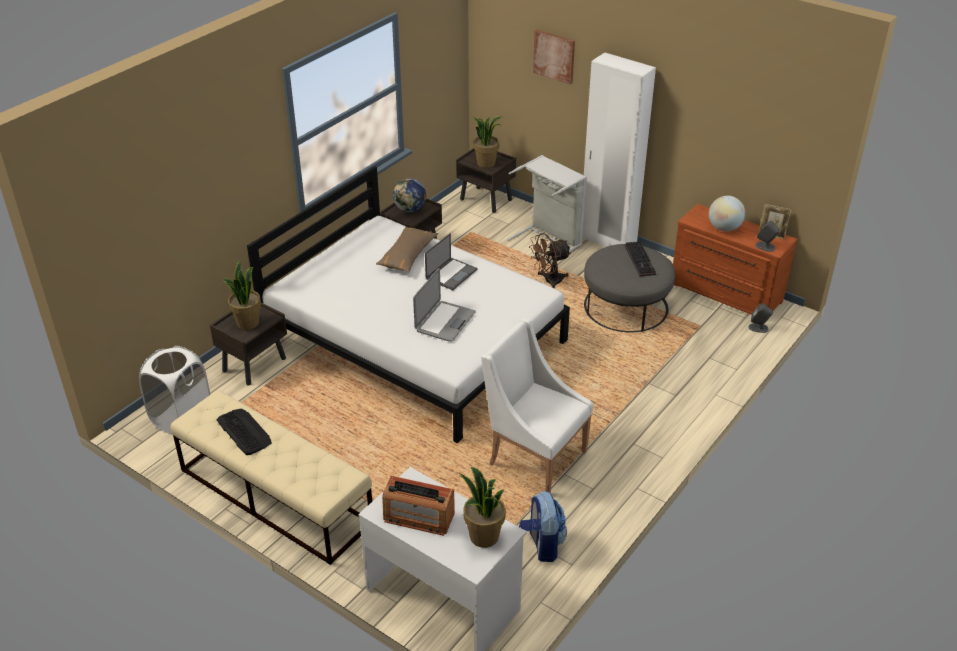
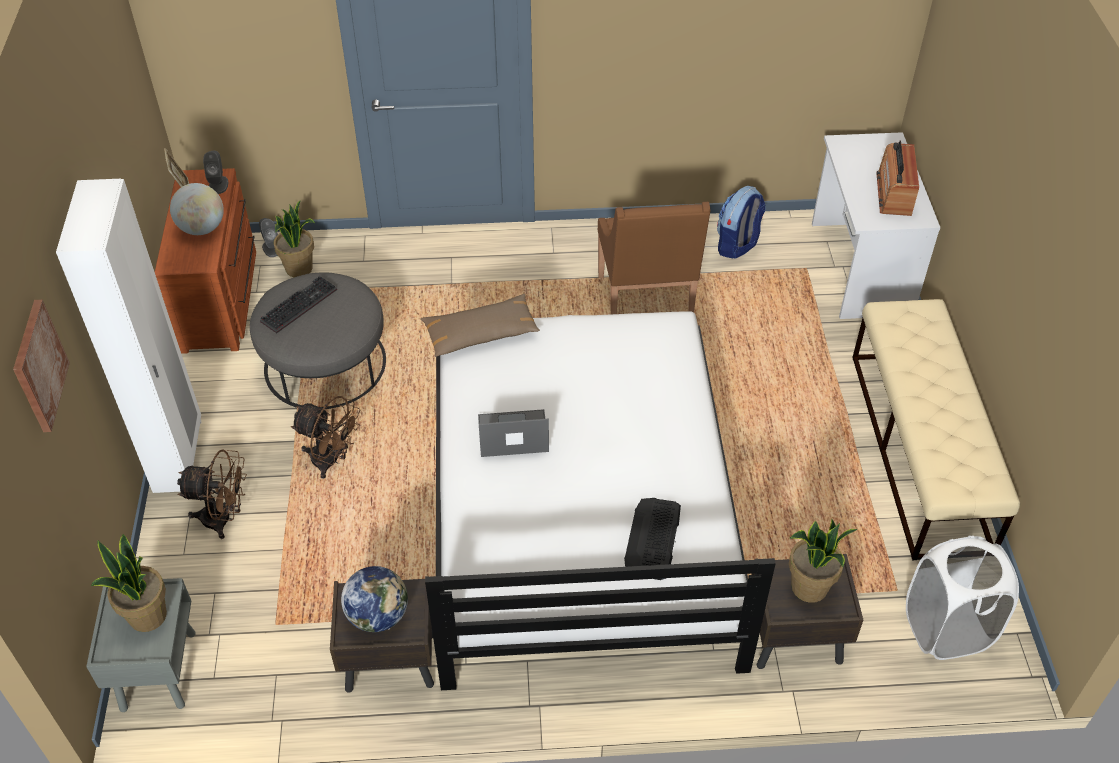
camera: 130 degrees left, 10 degrees up
(244, 431) = (947, 427): keyboard -> keyboard (652, 539)
(407, 255) = (518, 505): brown pillow -> brown pillow (481, 333)
(418, 517) = (894, 193): radio -> radio turned 150 degrees counterclockwise
(444, 322) = (608, 380): laptop -> none
(483, 537) = (860, 151): potted plant -> potted plant (299, 269)
(486, 200) = (158, 670): brown nightstand -> grey nightstand
(534, 457) = (646, 304): white armchair -> brown armchair
(549, 240) = (224, 519): grey laundry basket -> brown fan

